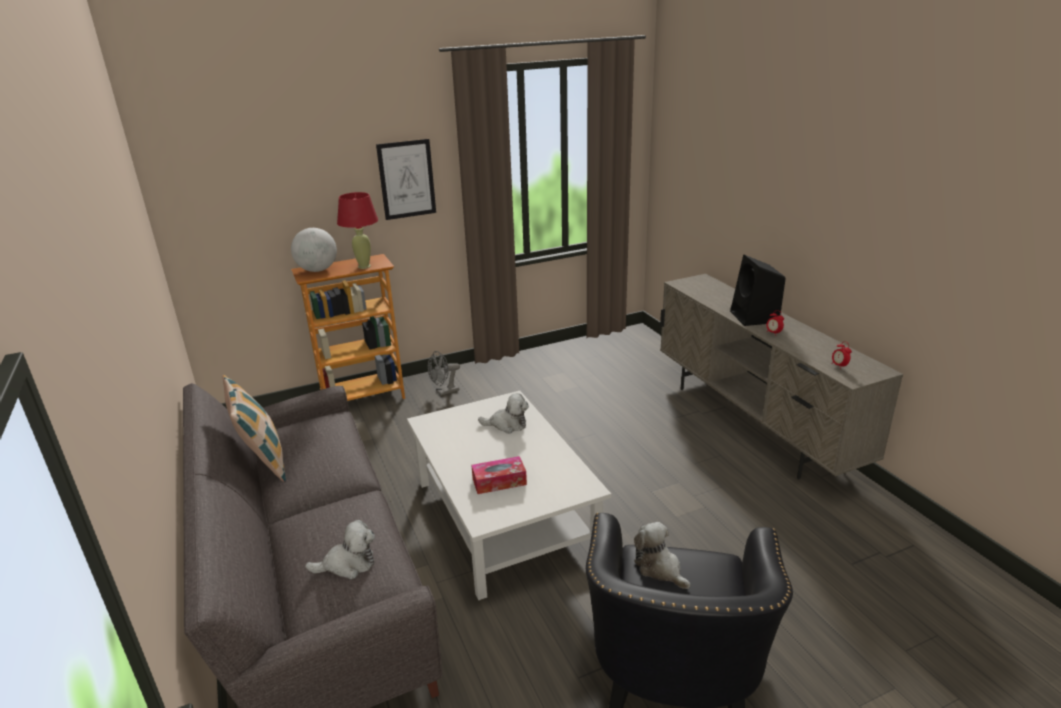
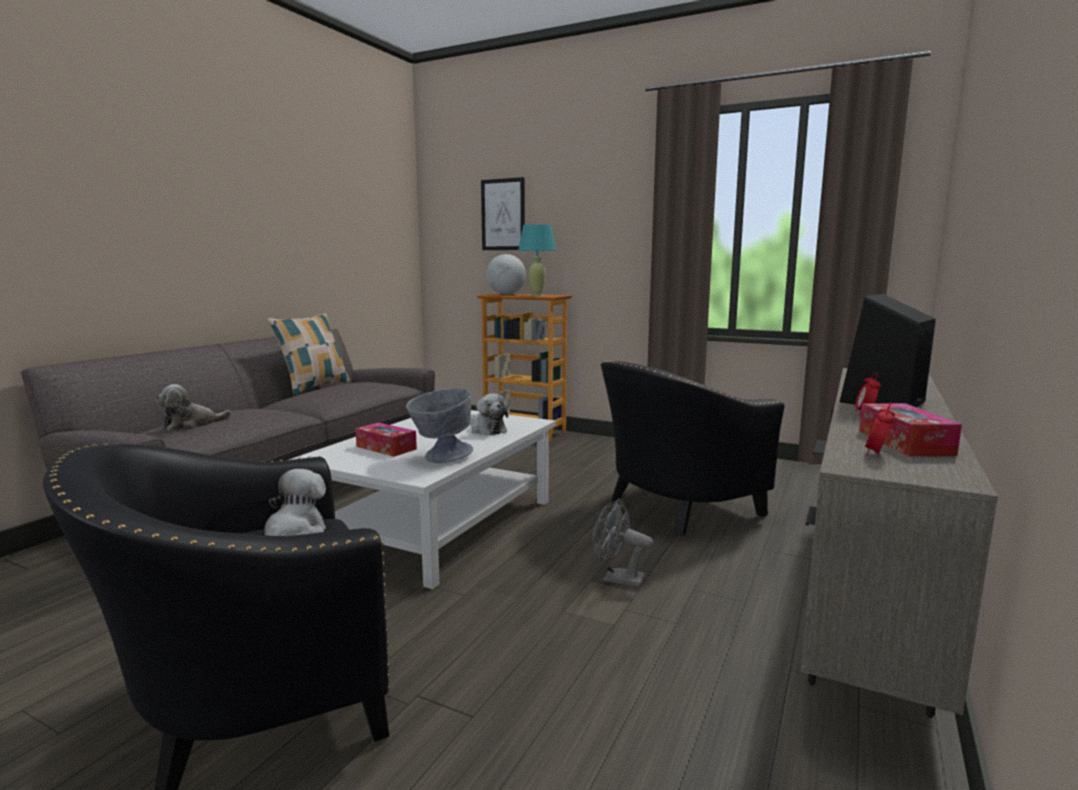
camera: 50 degrees right, 15 degrees down
(348, 564) = (191, 425): plush toy -> plush toy turned 105 degrees clockwise
(364, 266) = (537, 295): red table lamp -> turquoise table lamp
(407, 179) = (607, 224): picture -> picture (503, 214)
(444, 392) = (585, 448): grey fan -> grey fan (617, 579)
(555, 467) = (440, 458): none -> grey bowl
(593, 414) = (675, 508): none -> black armchair
(827, 351) = (904, 442): none -> tissue box

